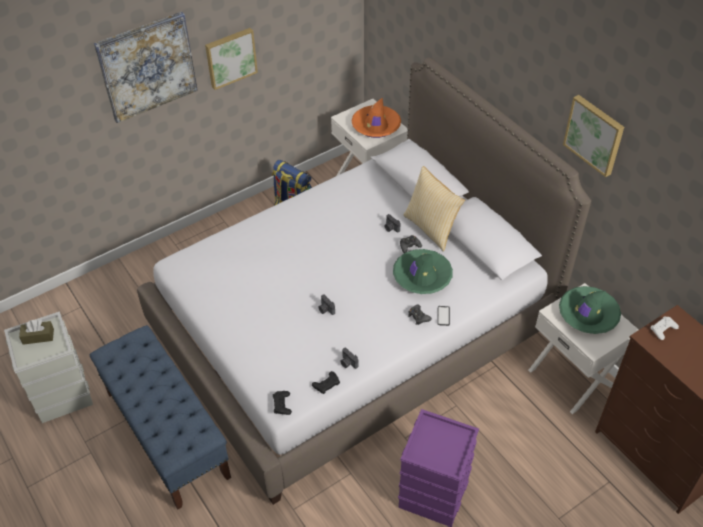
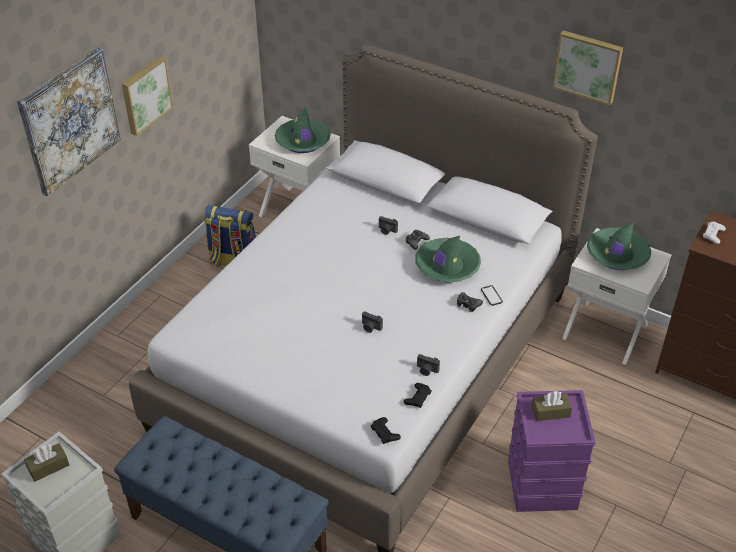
camera: 25 degrees left, 5 degrees down
(376, 126) = (303, 141): orange hat -> green hat
(431, 228) = (427, 219): pillow -> none
(440, 437) = (550, 412): none -> brown tissue box

